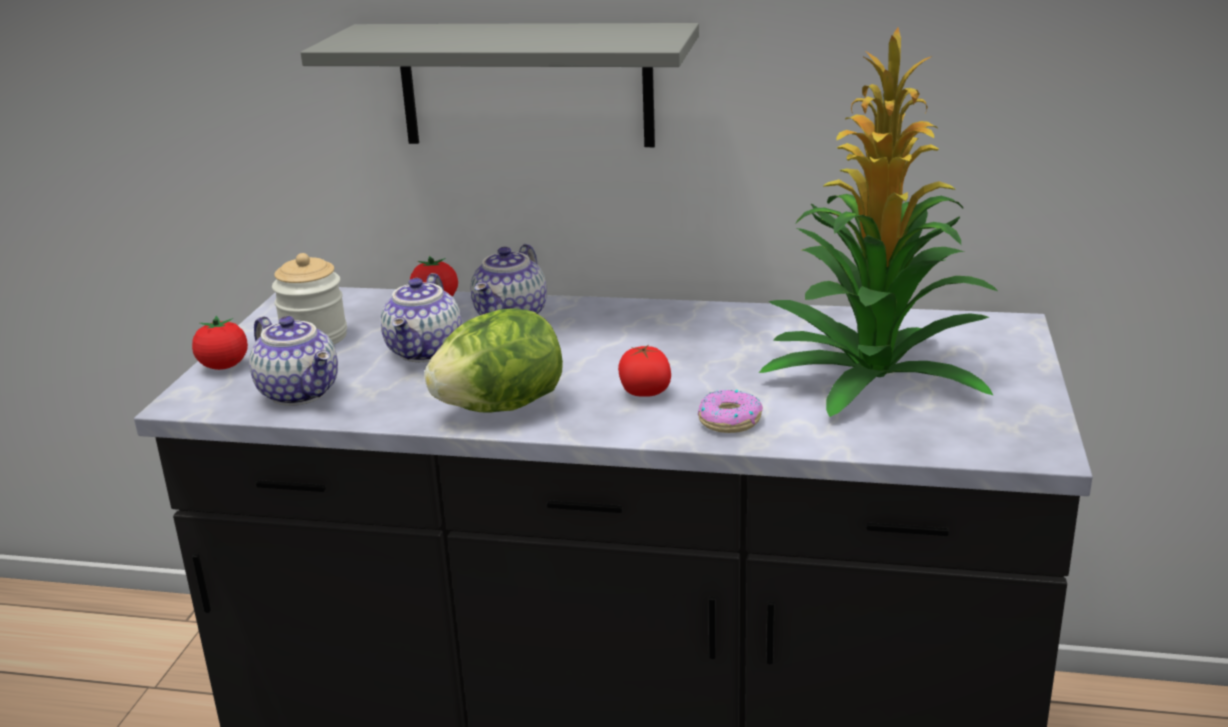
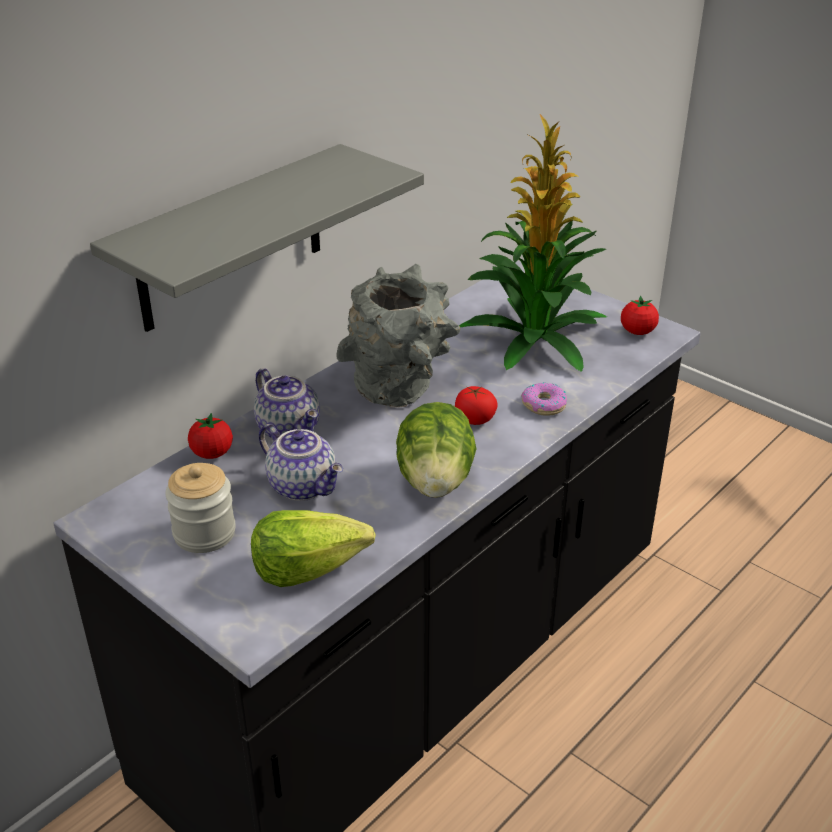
camera: 60 degrees left, 10 degrees up
(224, 366) = (203, 598): tomato -> tomato (637, 332)
(301, 393) = (308, 567): teapot -> lettuce
(648, 341) = (400, 391): none -> grey vase

